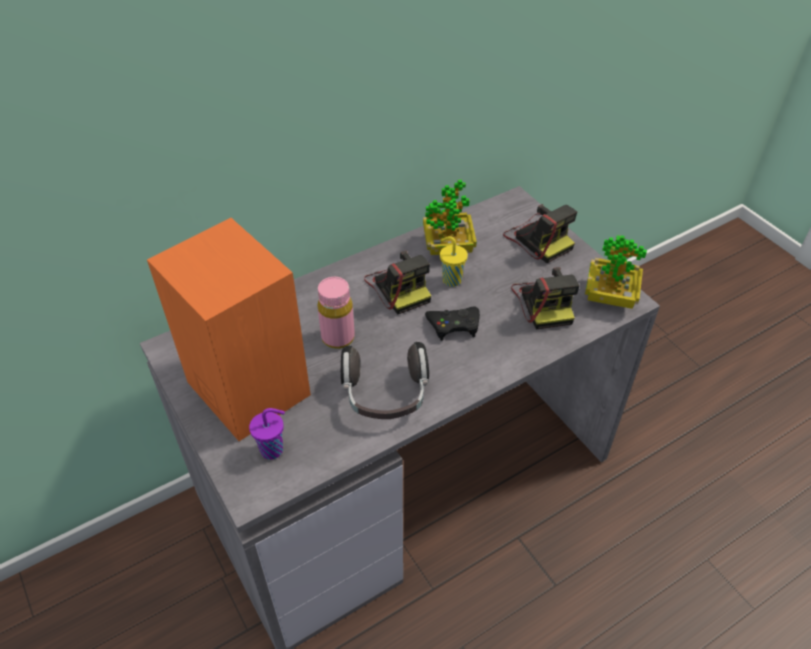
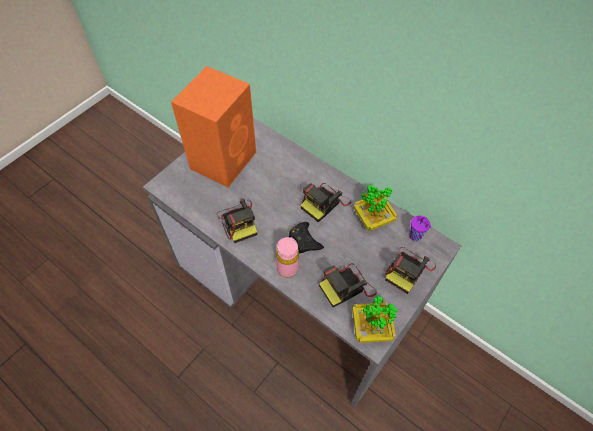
camera: 70 degrees right, 10 degrees up
(273, 449) = (189, 184): purple cup -> purple cup (416, 236)
(338, 338) = (272, 186): pink bottle -> pink bottle (287, 268)
(385, 395) = (238, 221): headphones -> camera
(450, 280) = (343, 228): yellow cup -> none

